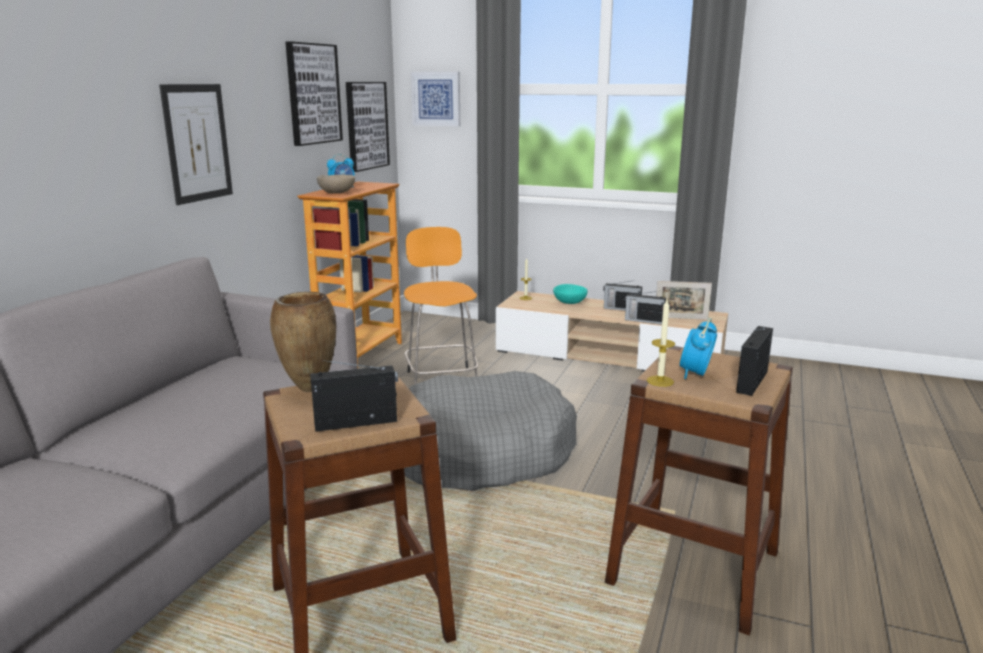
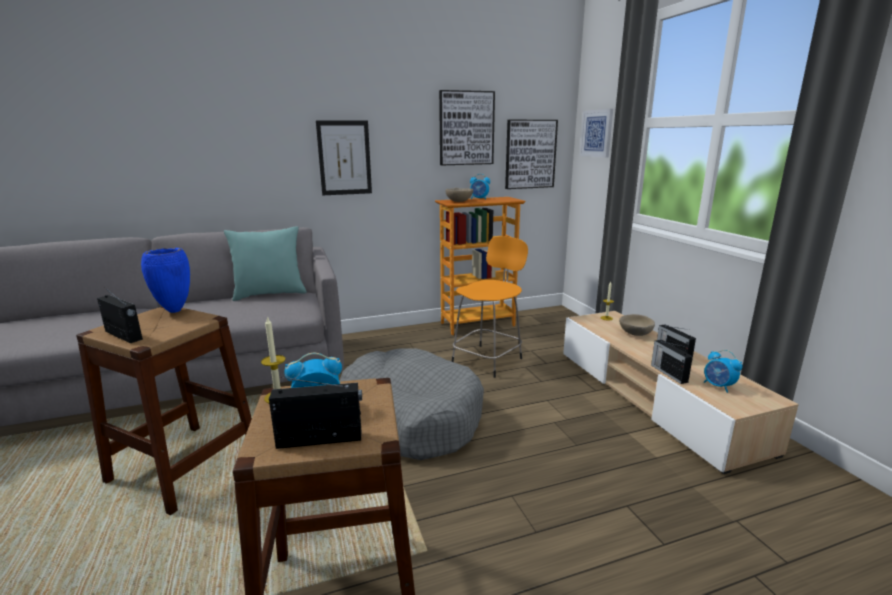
camera: 50 degrees right, 0 degrees up
(201, 371) = (270, 294): none -> turquoise pillow
(308, 389) = (174, 311): brown vase -> blue vase
(569, 303) = (635, 333): turquoise bowl -> beige bowl
(681, 318) = (718, 386): picture frame -> alarm clock

